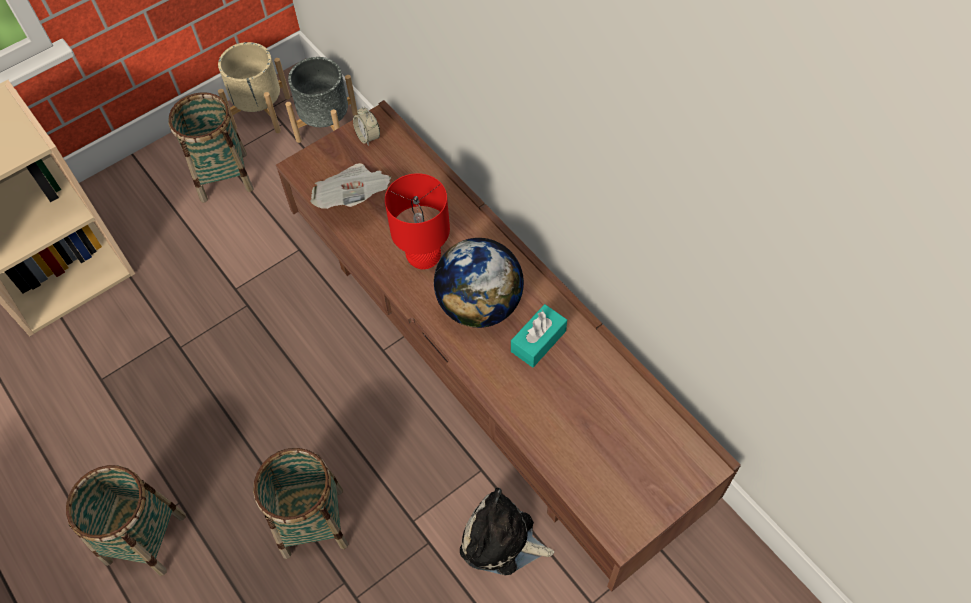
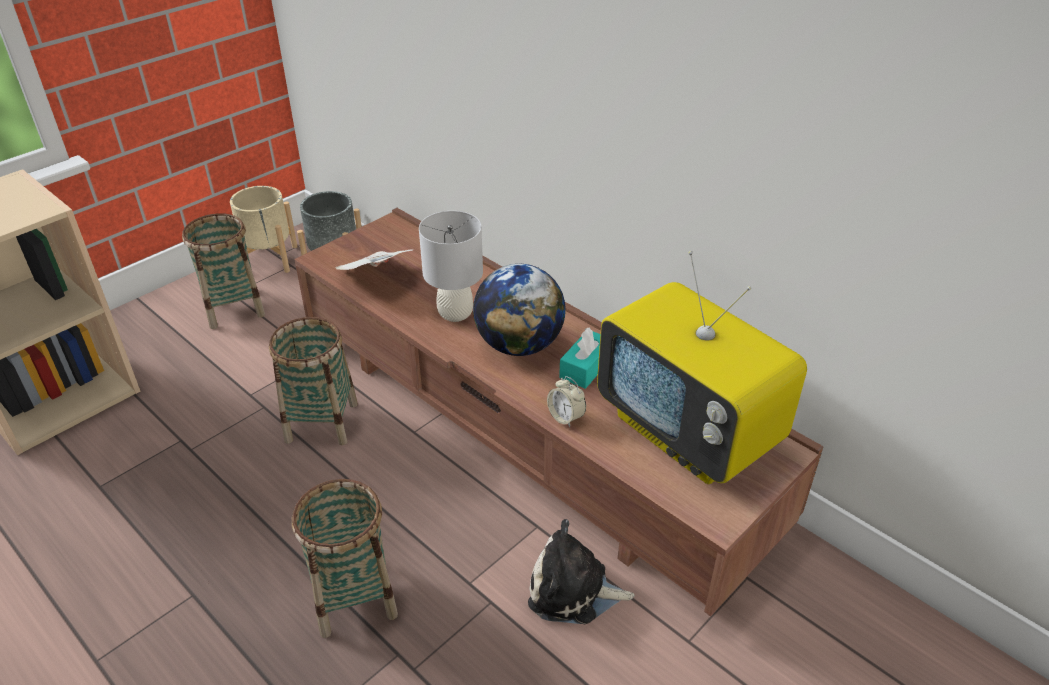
camera: 10 degrees left, 20 degrees down
(145, 538) = (150, 636): basket -> basket (321, 422)
(368, 137) = (385, 234): alarm clock -> alarm clock (566, 417)
(425, 258) = (457, 315): red table lamp -> grey table lamp
(620, 432) = (690, 432): none -> television

